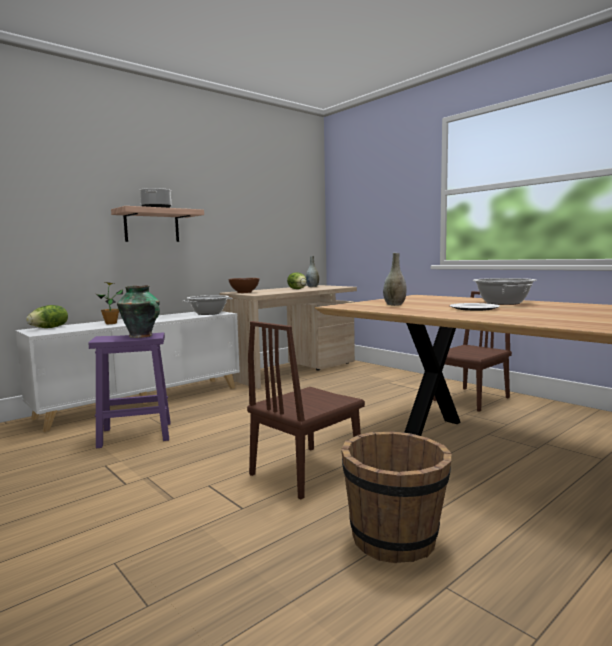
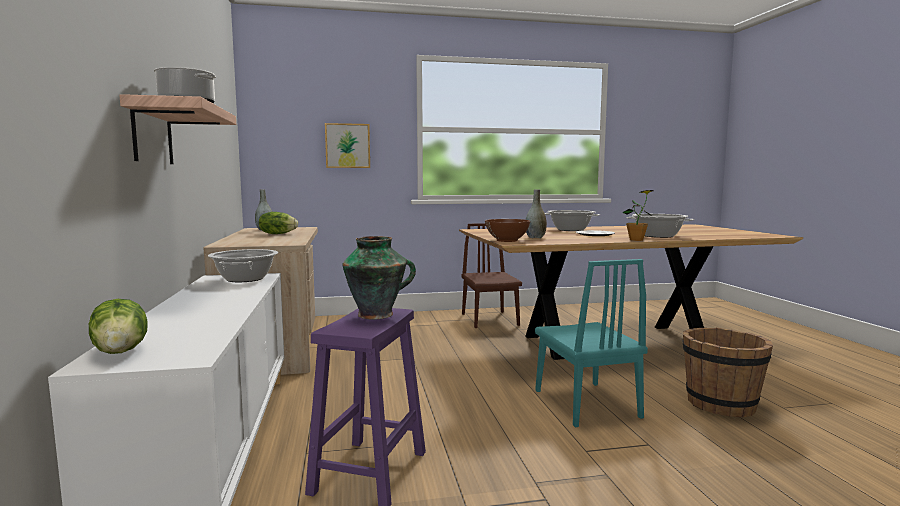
camera: 60 degrees left, 0 degrees up
(111, 323) = (196, 317): potted plant -> potted plant (636, 240)
(244, 292) = (246, 243): brown bowl -> brown bowl (507, 240)
(306, 471) = (586, 403): brown chair -> turquoise chair
(387, 216) = (347, 146): none -> picture
(531, 317) = (658, 236): none -> cooking pot

